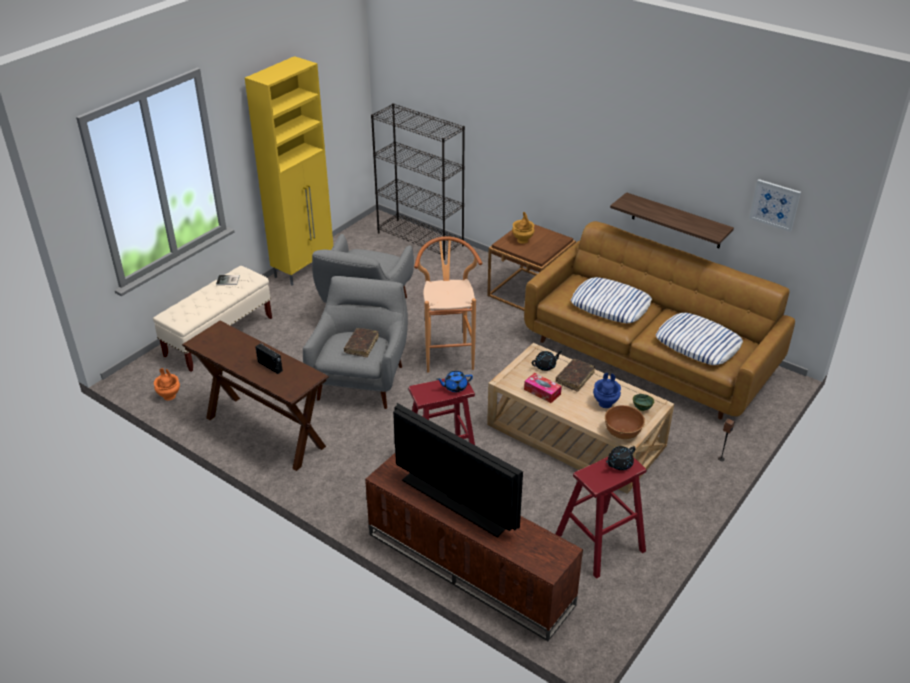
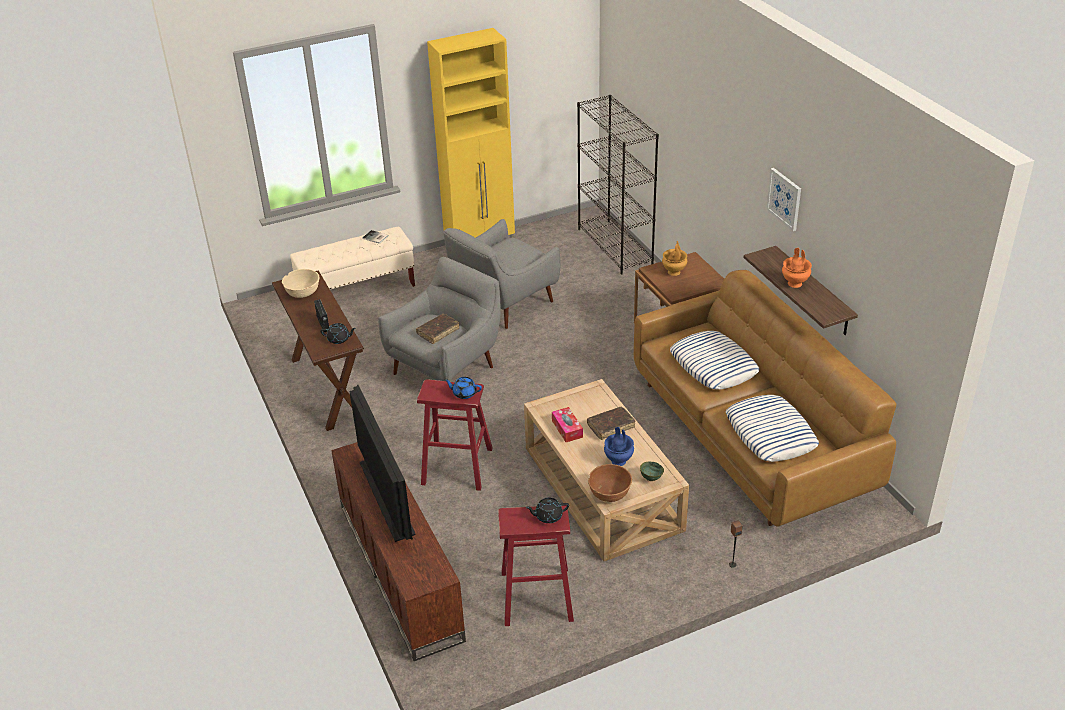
camera: 30 degrees right, 0 degrees up
(169, 396) = (277, 331): orange vase -> orange vase (795, 283)
(224, 345) = (303, 293): none -> beige bowl
(448, 354) = (546, 369): brown stool -> none
(545, 366) = (593, 405): black teapot -> black teapot (339, 339)
(775, 204) = (891, 299): picture -> picture (784, 198)

